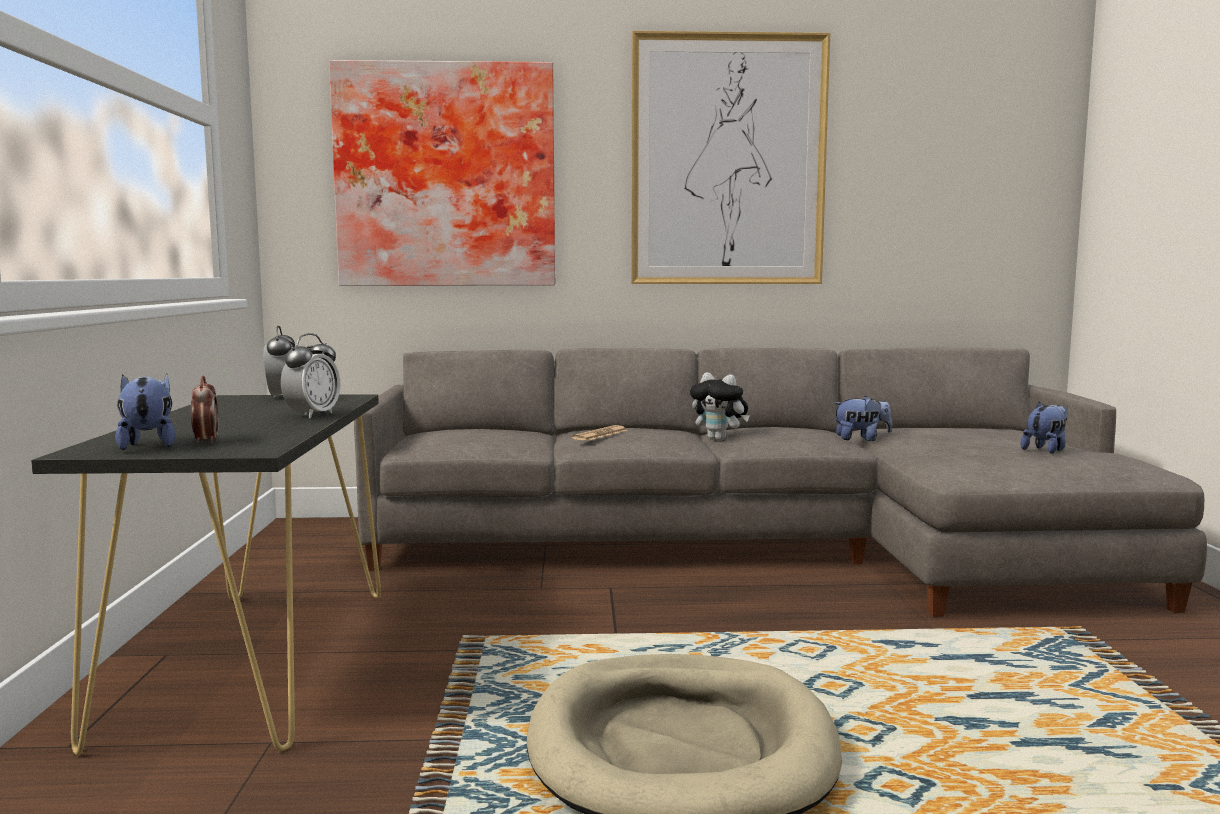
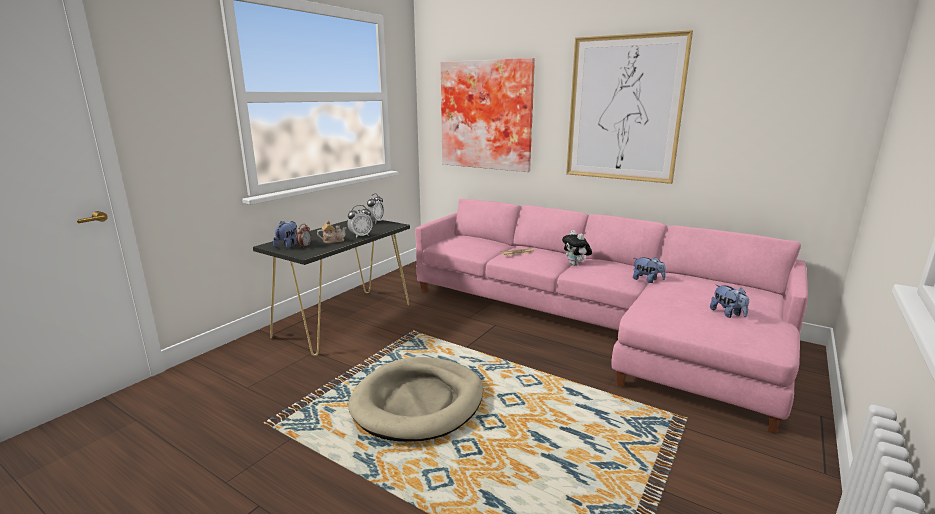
camera: 35 degrees right, 10 degrees up
(260, 427) = (333, 241): none -> teapot
(768, 548) = (597, 324): grey sofa -> pink sofa
(1046, 450) = (728, 314): plush toy -> plush toy turned 75 degrees clockwise

